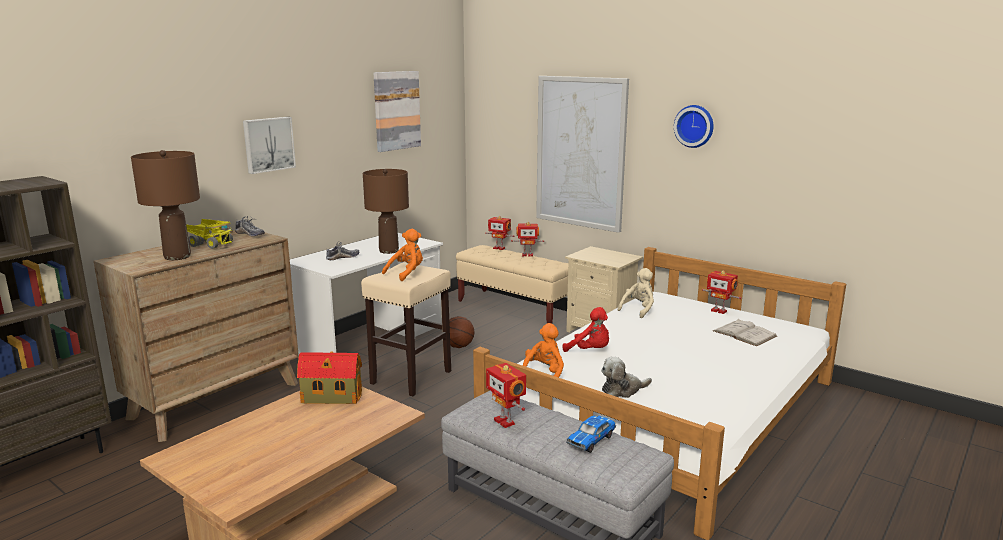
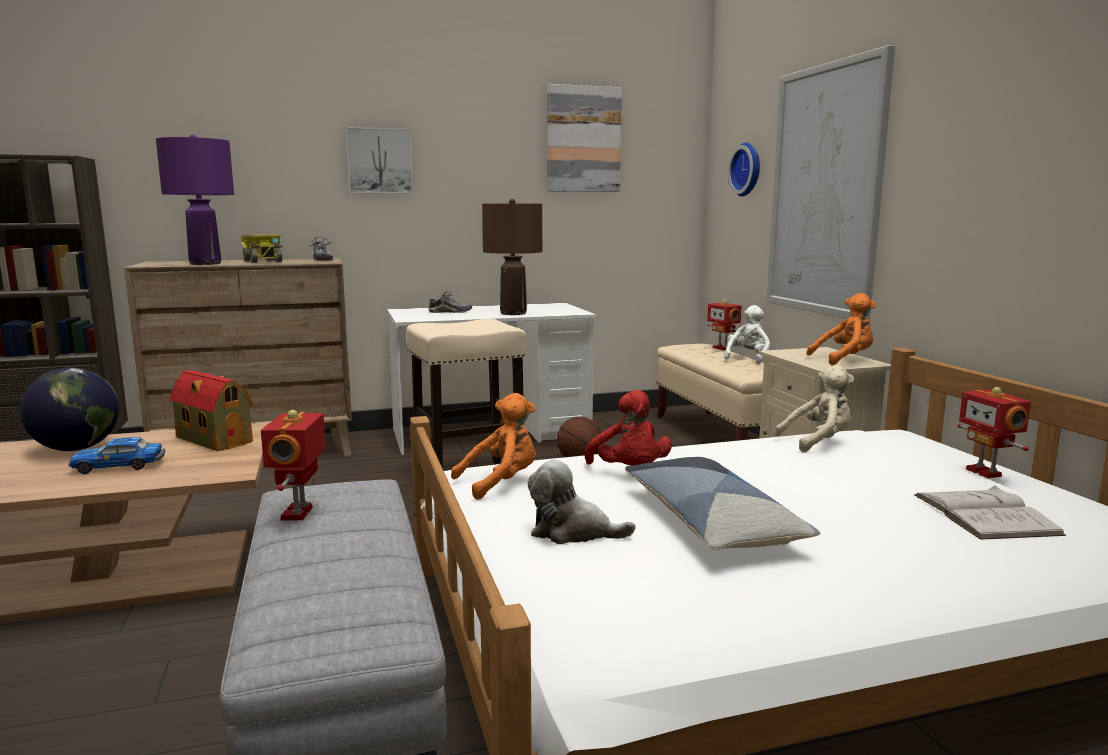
camera: 35 degrees right, 5 degrees down
(177, 257) = (205, 263): brown table lamp -> purple table lamp
(251, 431) = (77, 448): none -> globe
(407, 273) = (465, 326): orange plush toy -> orange plush toy (844, 359)
(527, 255) = (747, 358): toy robot -> white plush toy
(591, 440) = (345, 575): toy car -> toy car (120, 466)
(663, 367) = (710, 521): none -> pillow
(694, 126) = (993, 107): wall clock -> wall clock (748, 169)

